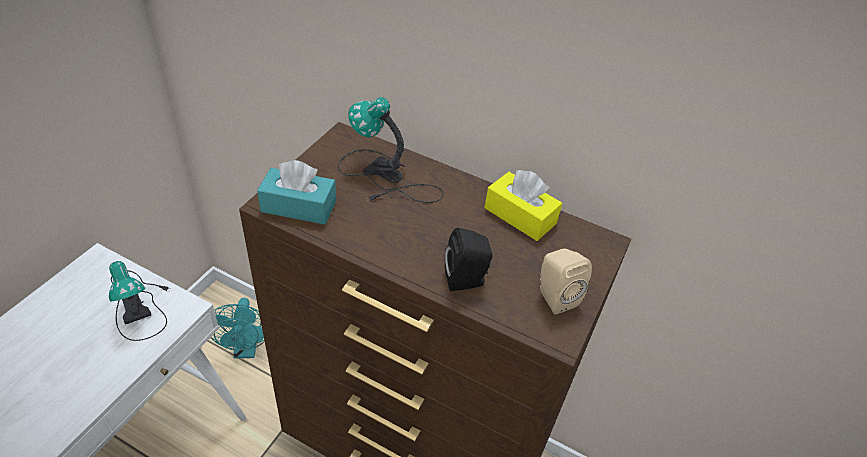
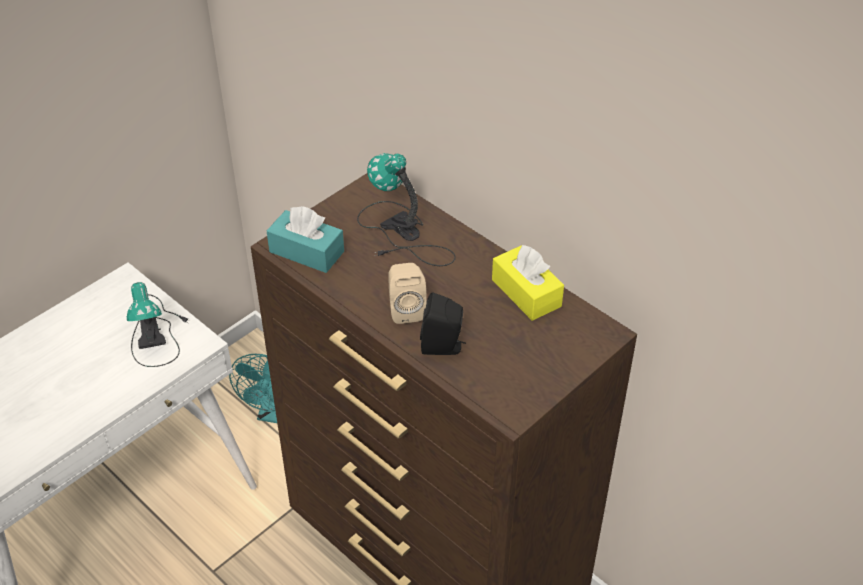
camera: 20 degrees right, 0 degrees up
(554, 296) = (524, 376): beige speaker -> beige speaker (406, 309)

